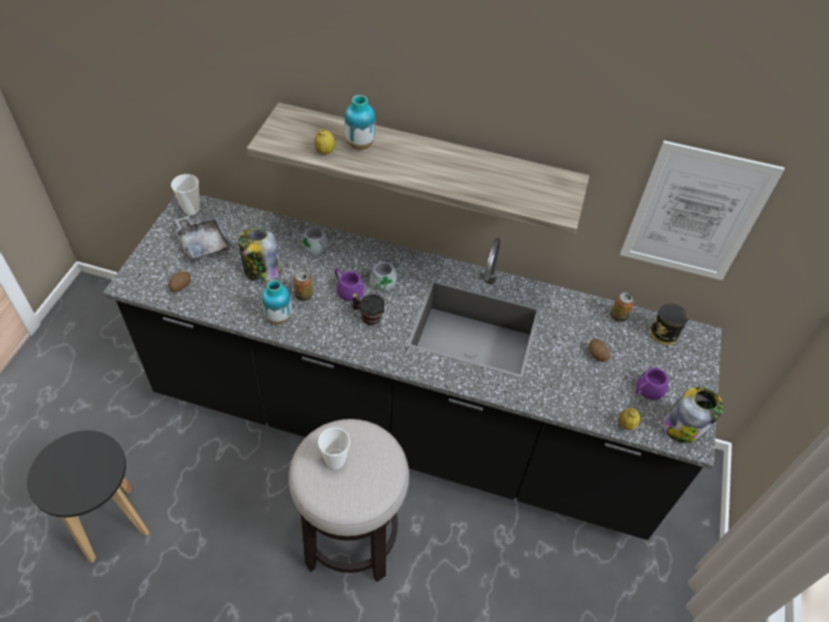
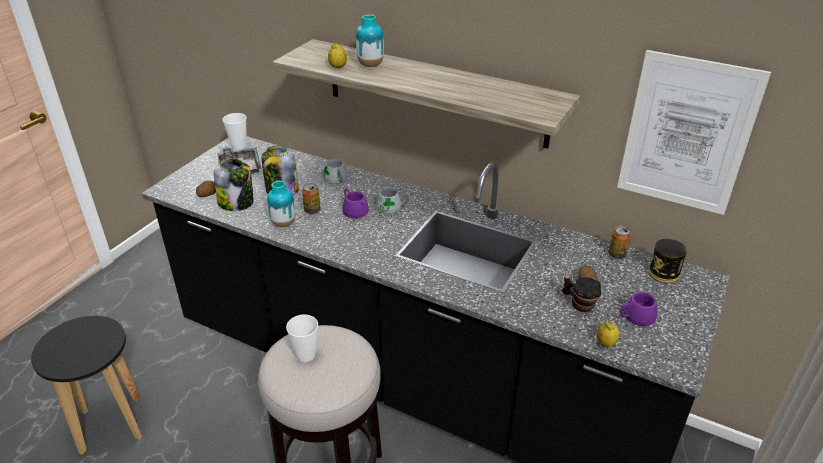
camera: 15 degrees right, 15 degrees down
(368, 316) = (366, 231): mug -> mug (579, 304)
(683, 427) = (670, 353): jar -> jar (237, 203)

